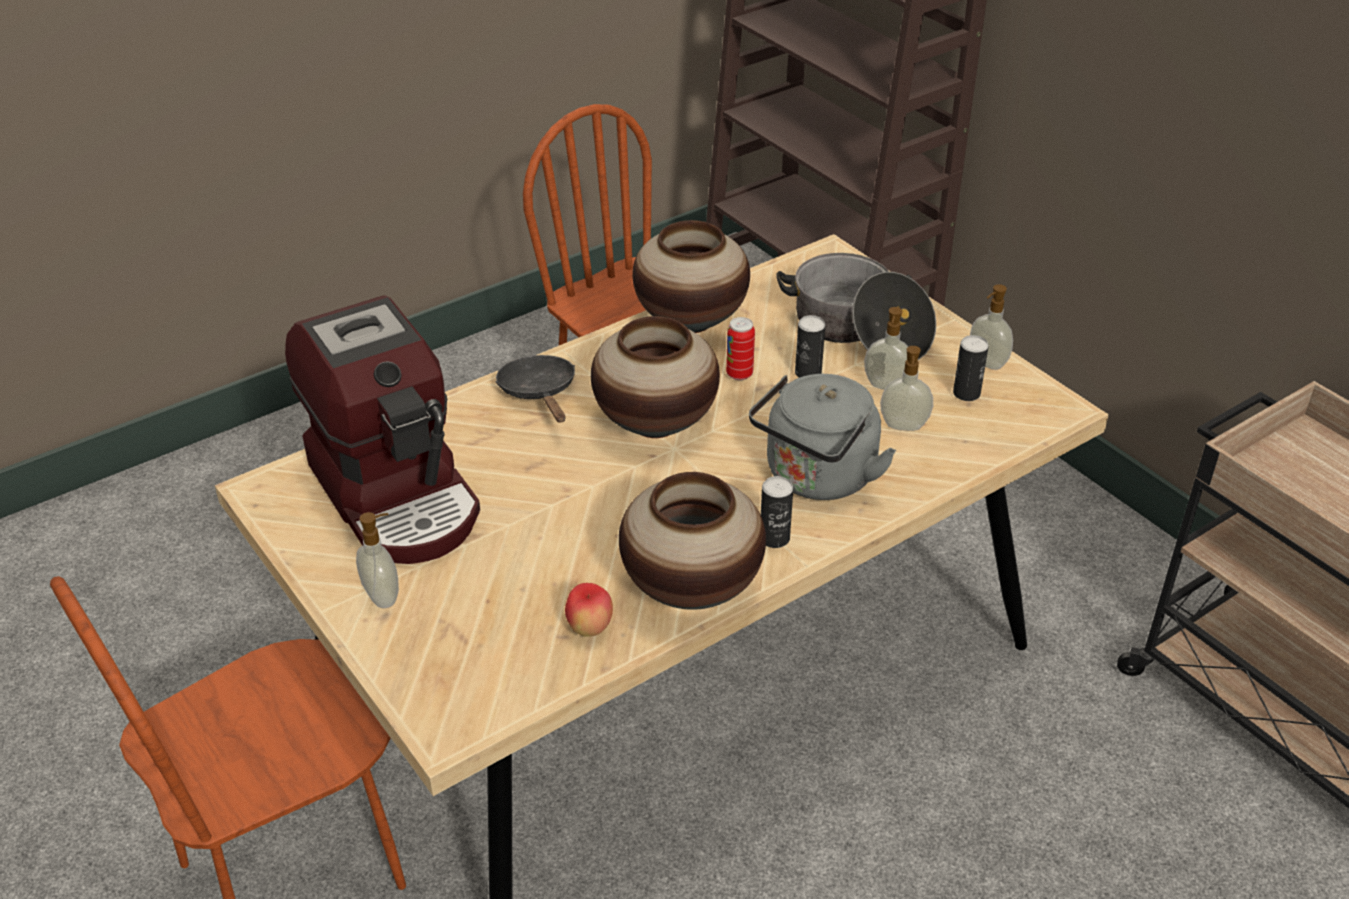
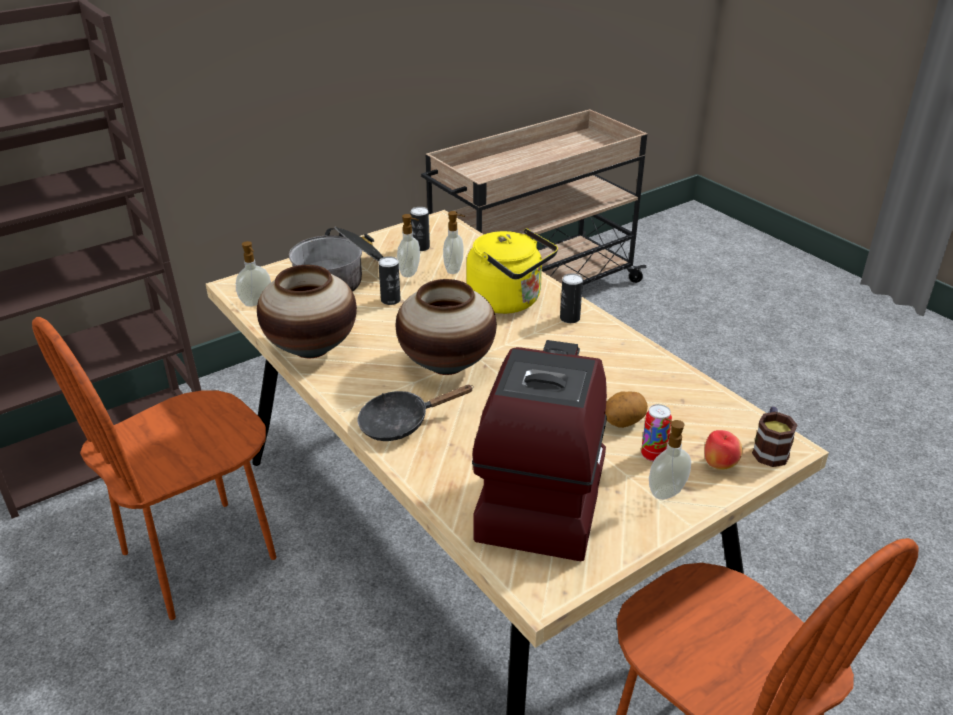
camera: 90 degrees left, 5 degrees down
(398, 494) = (541, 495): coffee machine -> coffee machine turned 45 degrees counterclockwise
(444, 710) = (769, 449): none -> mug
(520, 572) = (623, 422): none -> potato
(590, 628) = (672, 389): apple -> apple (719, 465)
(691, 589) = (625, 349): vase -> none
(739, 374) = (388, 327): can -> can (653, 455)
(817, 478) = (509, 301): grey kettle -> yellow kettle
(986, 363) = (389, 239): soap dispenser -> soap dispenser (256, 302)

